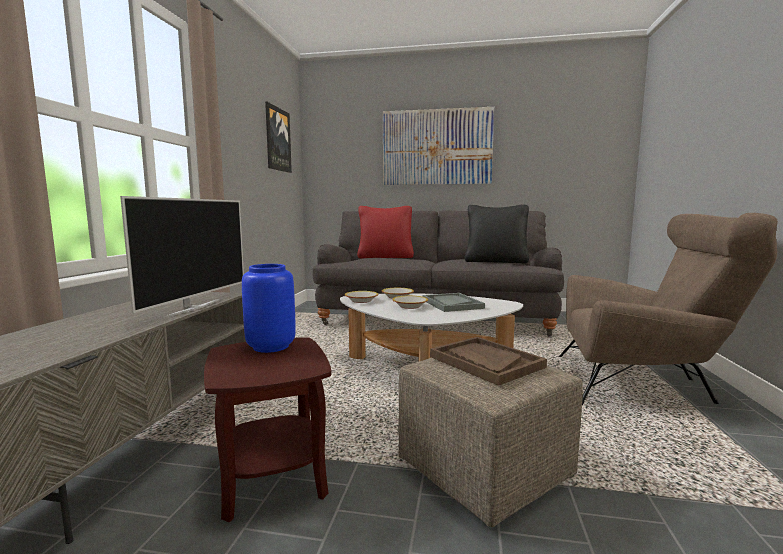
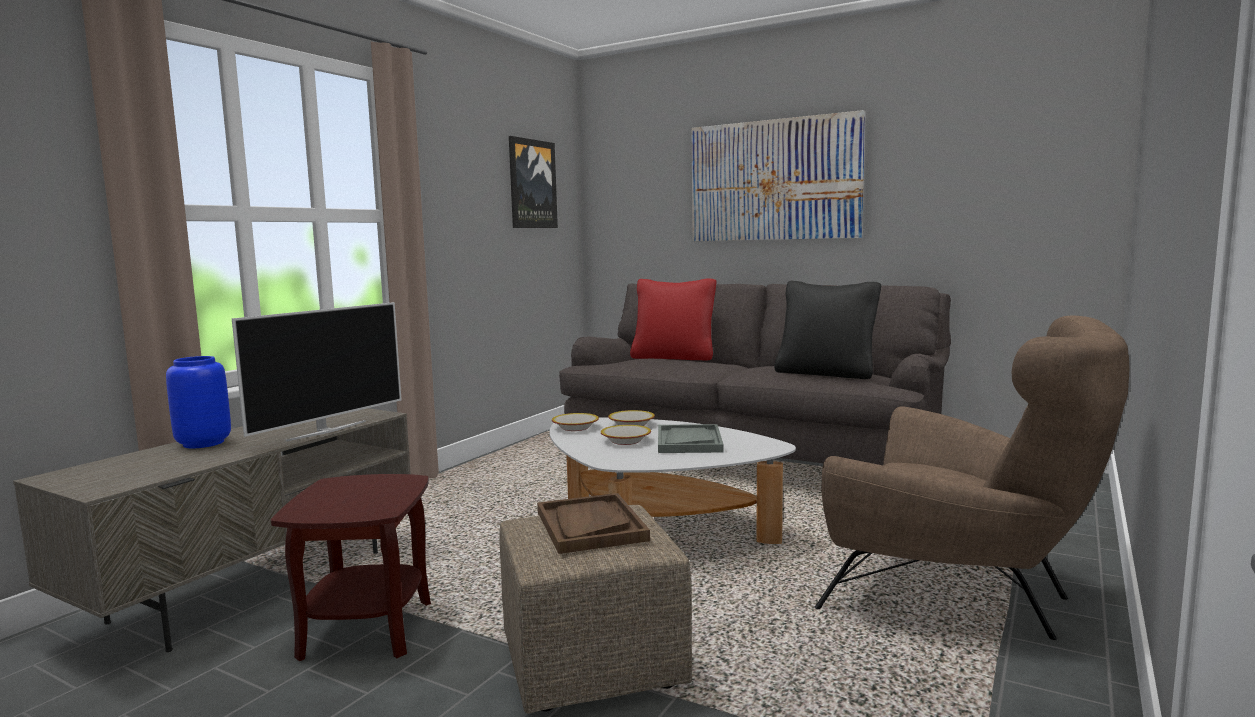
camera: 20 degrees right, 0 degrees up
(271, 347) = (375, 483): blue vase -> blue vase (203, 443)

